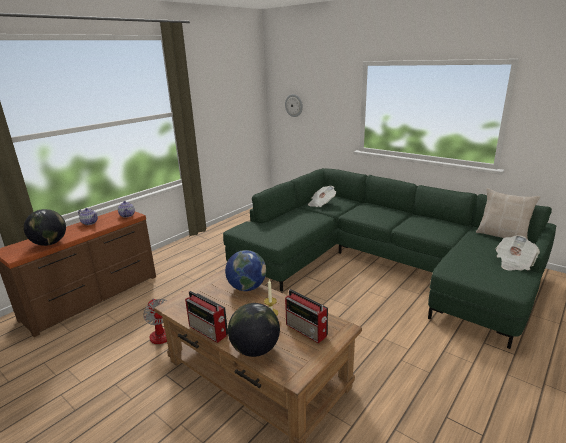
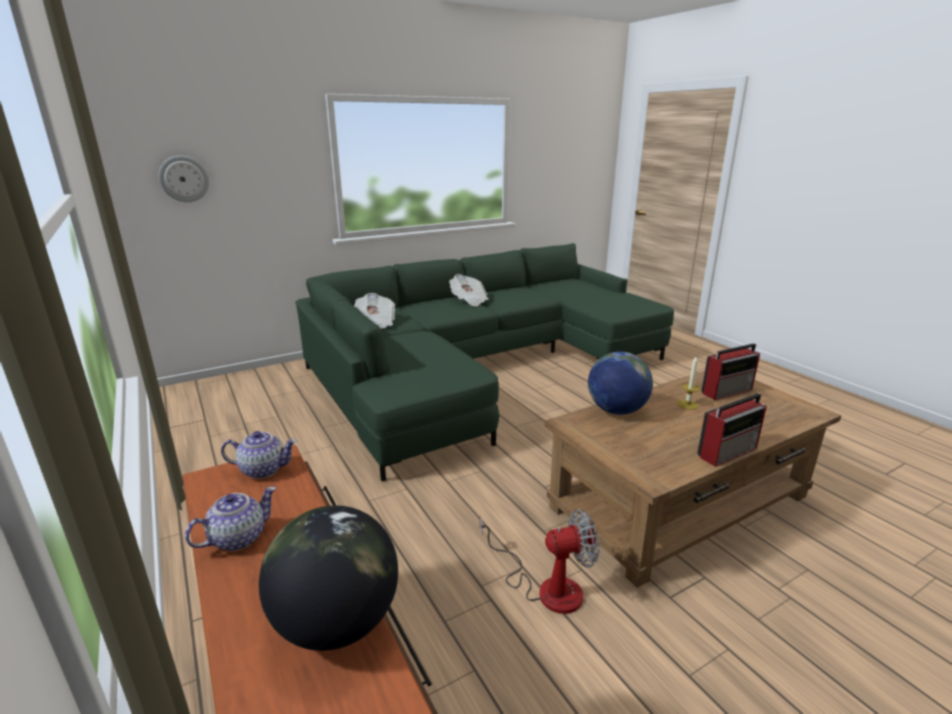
camera: 70 degrees left, 0 degrees up
(255, 349) = (768, 425): globe -> none
(502, 235) = (558, 282): beige pillow -> none
(513, 263) = (613, 293): newspaper -> newspaper (469, 300)

